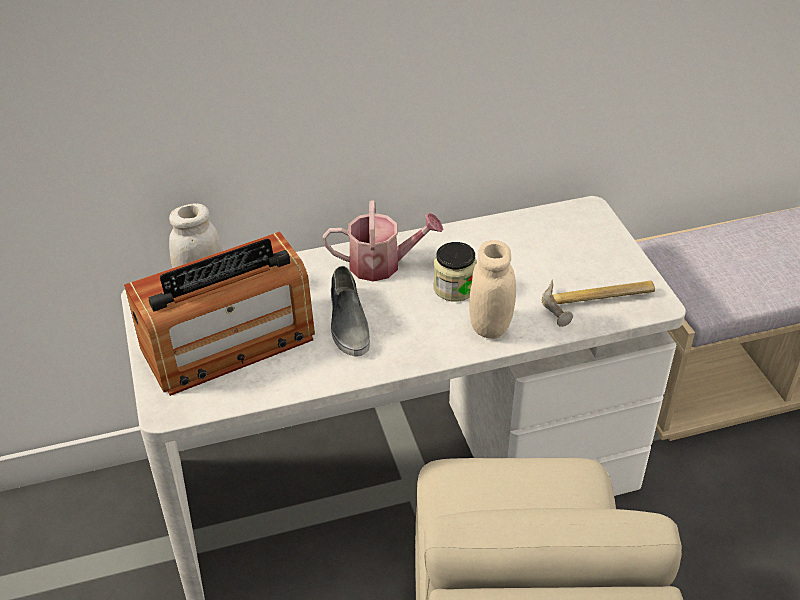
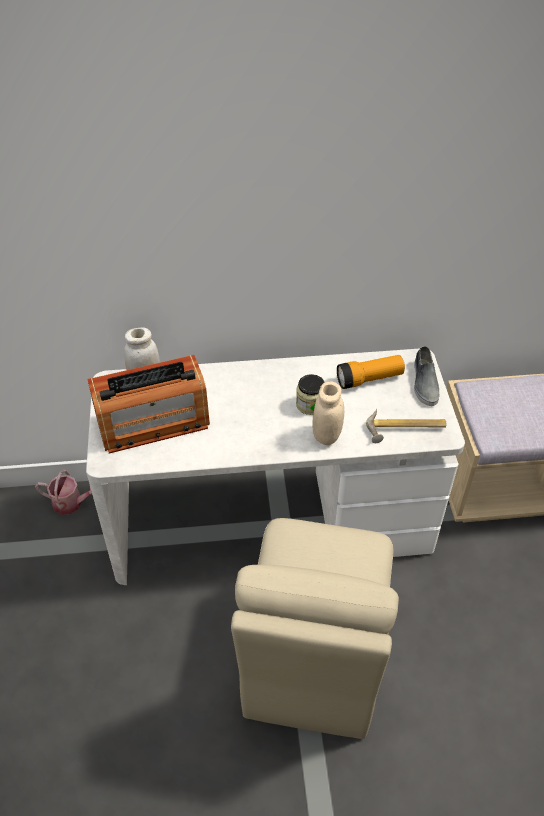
camera: 10 degrees right, 5 degrees up
(348, 322) = (233, 419): grey shoe -> grey shoe (424, 383)
(382, 264) = (266, 380): watering can -> watering can (72, 503)
(528, 244) = (369, 379): none -> flashlight

